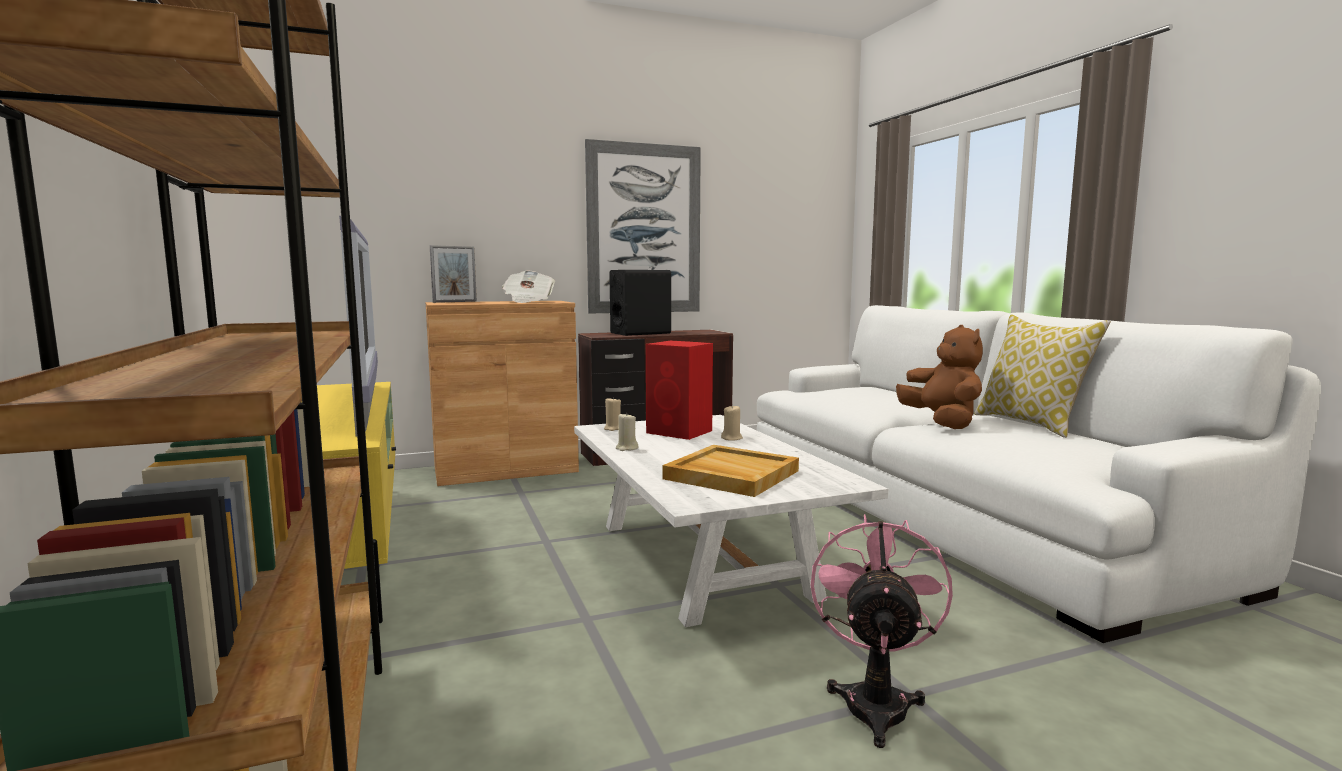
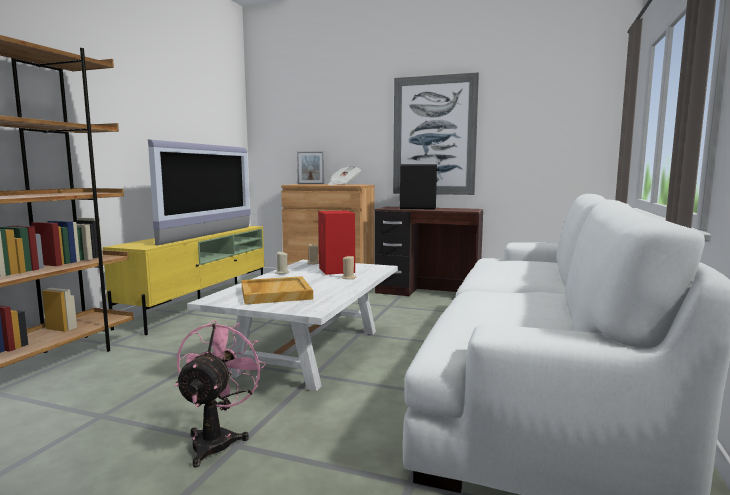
camera: 40 degrees right, 0 degrees up
(875, 700) = (217, 439): pink fan -> pink fan turned 45 degrees counterclockwise
(942, 423) = (497, 291): brown plush toy -> none
(1031, 424) = (562, 305): pillow -> none

